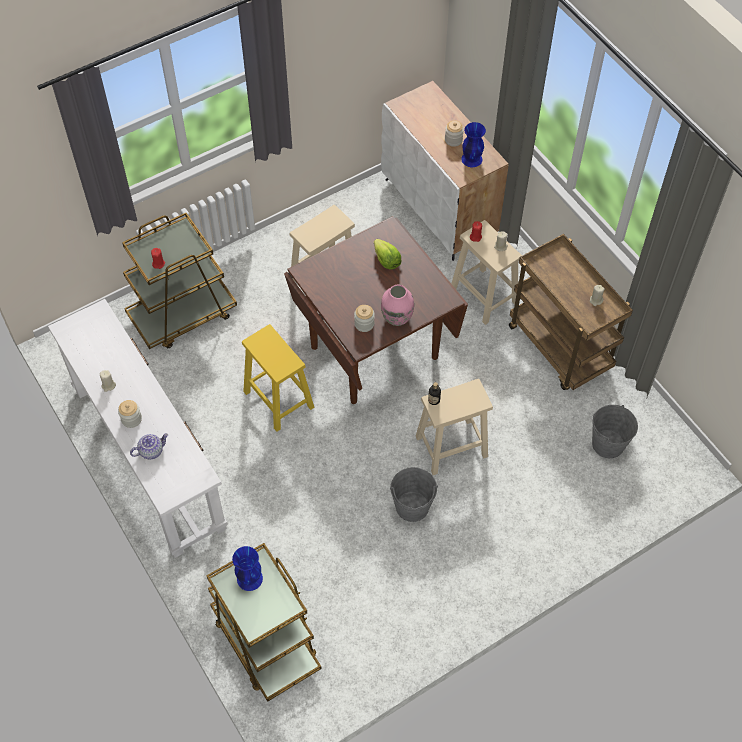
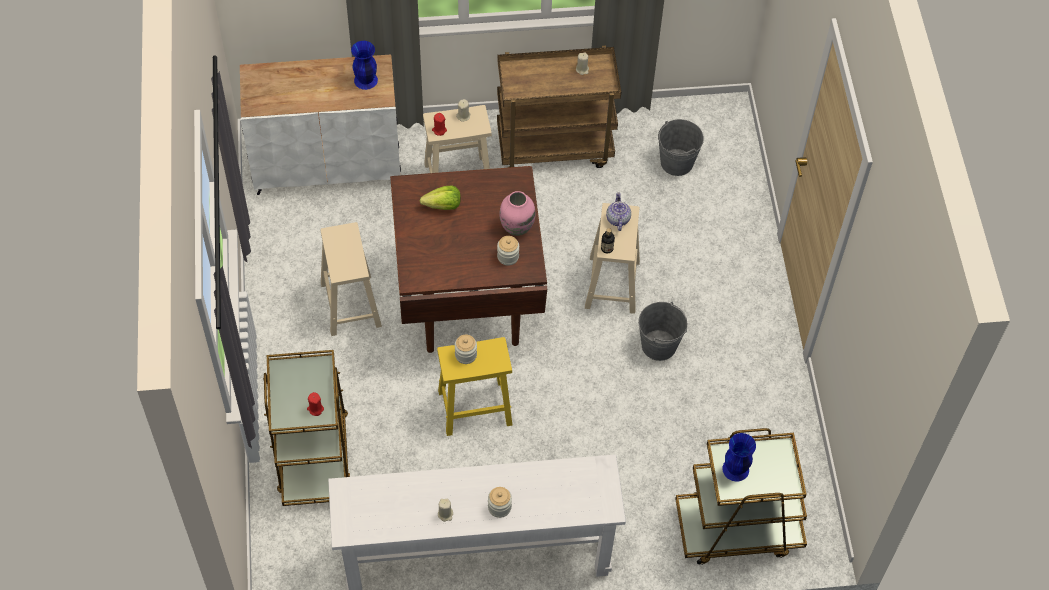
camera: 65 degrees left, 0 degrees up
(151, 450) = (547, 502): teapot -> teapot (617, 219)
(453, 140) = (331, 83): jar -> jar (465, 355)

